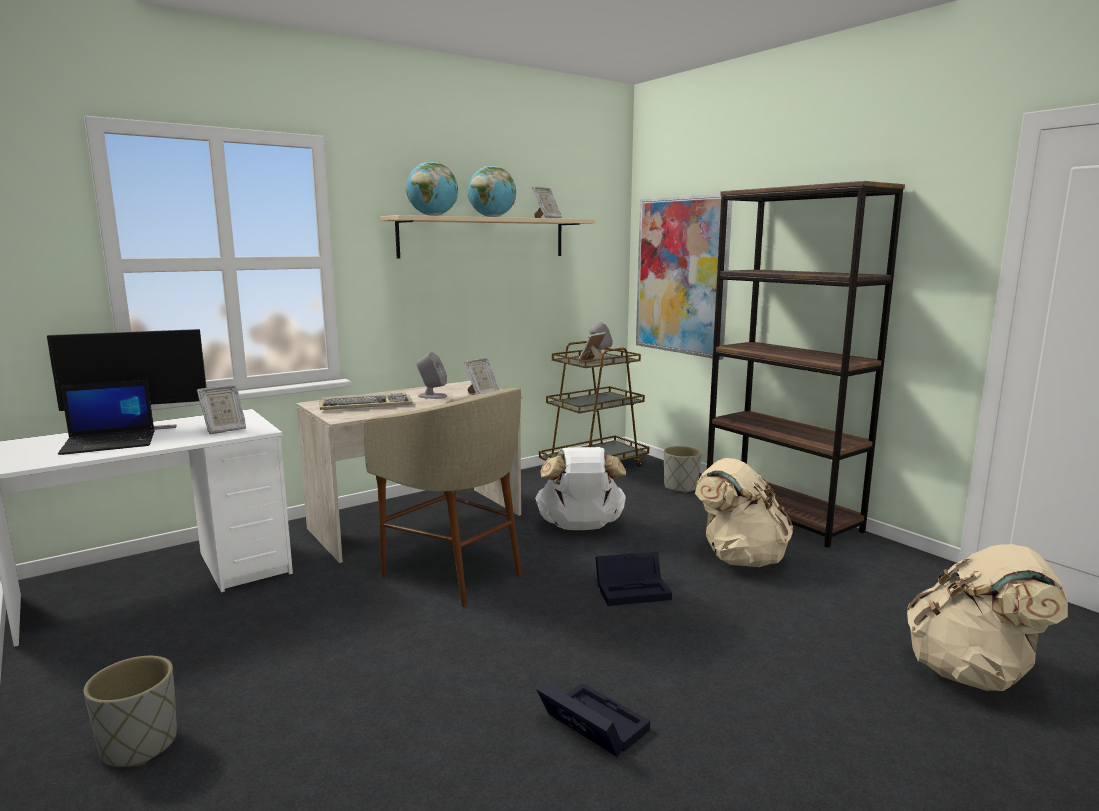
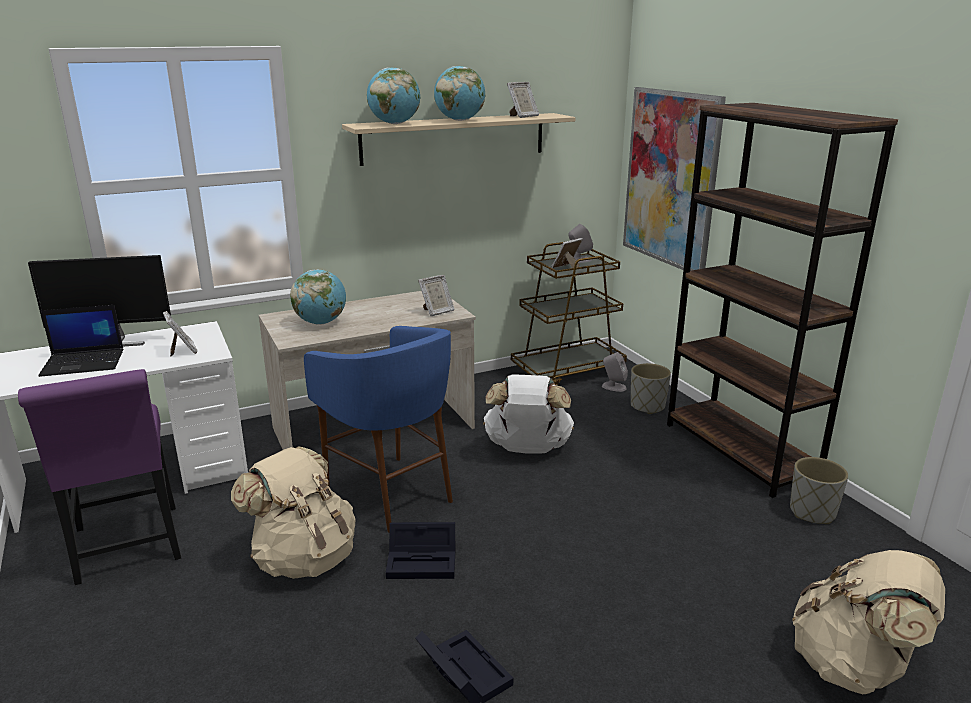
camera: 10 degrees right, 10 degrees up
(139, 745) = (95, 641): grey planter -> grey planter (812, 512)
(163, 649) = (128, 549): none -> purple chair
(224, 430) = (183, 351): picture frame -> picture frame turned 90 degrees counterclockwise
(366, 405) = (321, 322): keyboard -> globe
(432, 396) = (387, 312): grey speaker -> grey speaker (613, 387)
(454, 574) = (391, 494): beige stool -> blue stool
(634, 590) = (553, 530): black storage box -> black storage box (424, 561)
(739, 558) = (673, 502): beige backpack -> beige backpack (304, 558)

